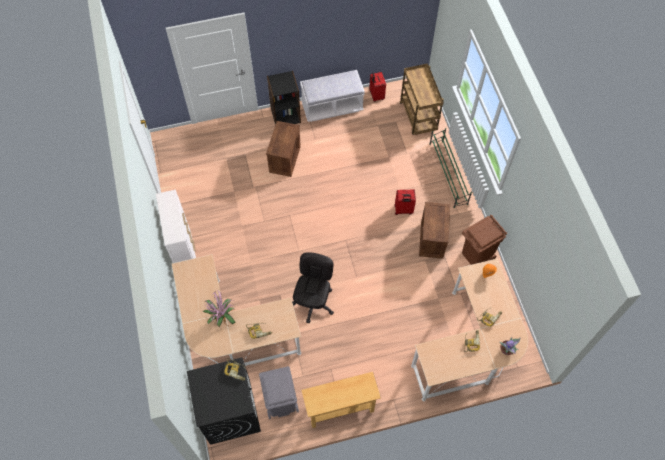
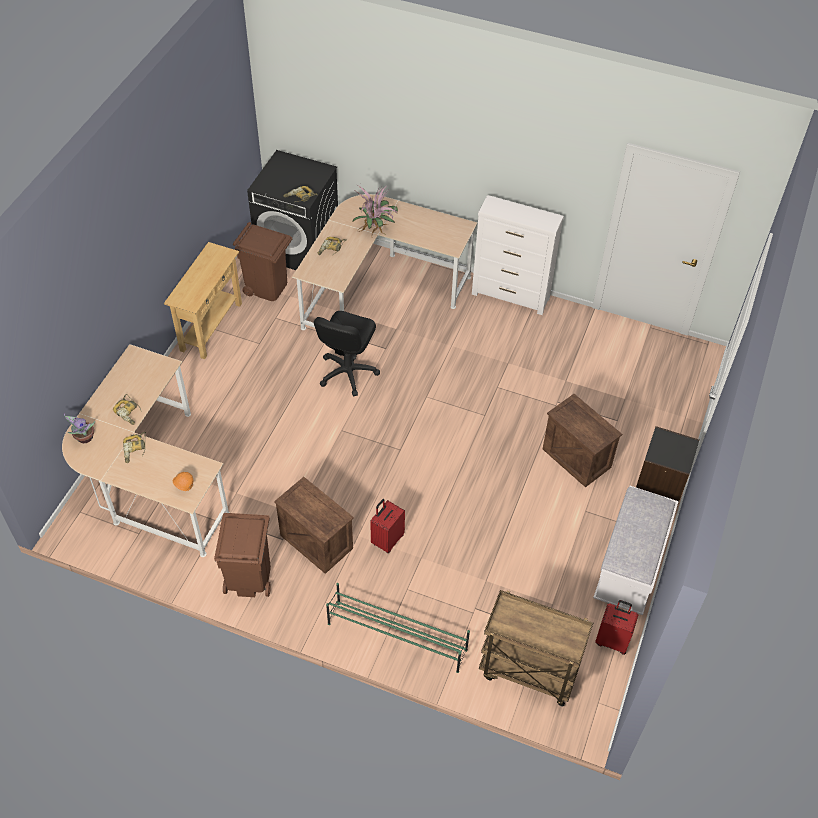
camera: 125 degrees right, 10 degrees down
(281, 402) = (267, 287): grey trash can -> brown trash can
(314, 302) = (347, 372): black office chair -> black office chair turned 60 degrees clockwise

